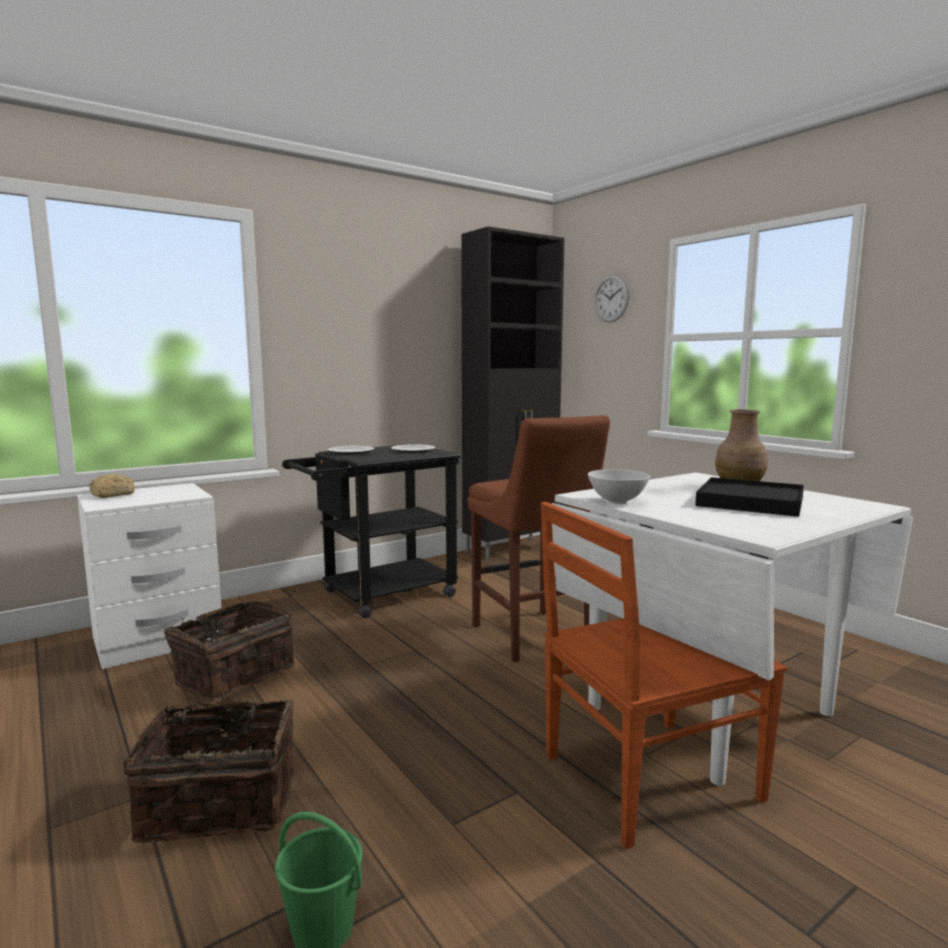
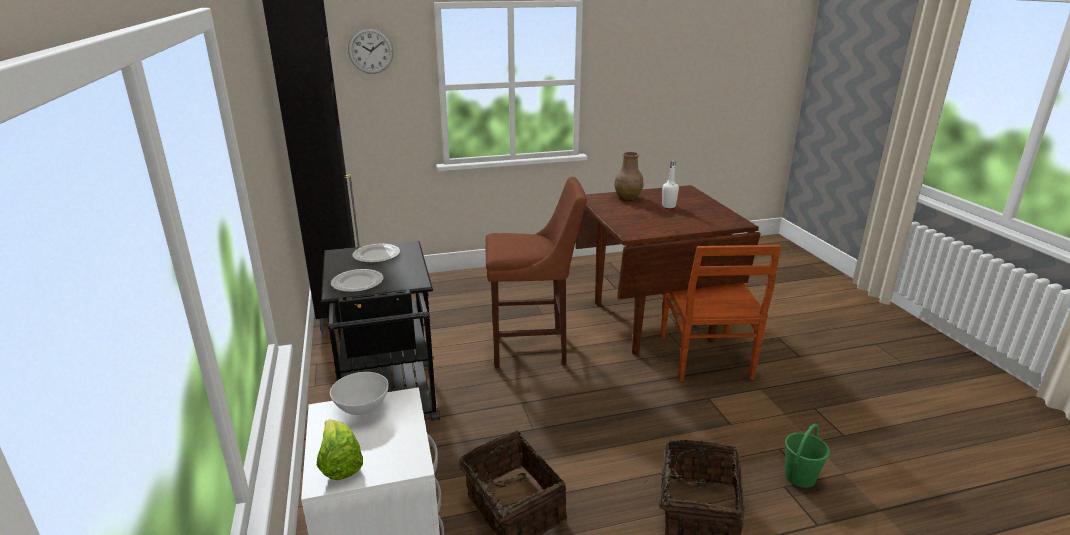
camera: 70 degrees left, 15 degrees up
(111, 495) = (340, 464): bread -> lettuce
(618, 502) = (656, 231): white bowl -> white bowl (363, 409)
(711, 711) = (652, 321): white dining table -> brown dining table
(750, 502) = (668, 206): black tray -> white bottle

